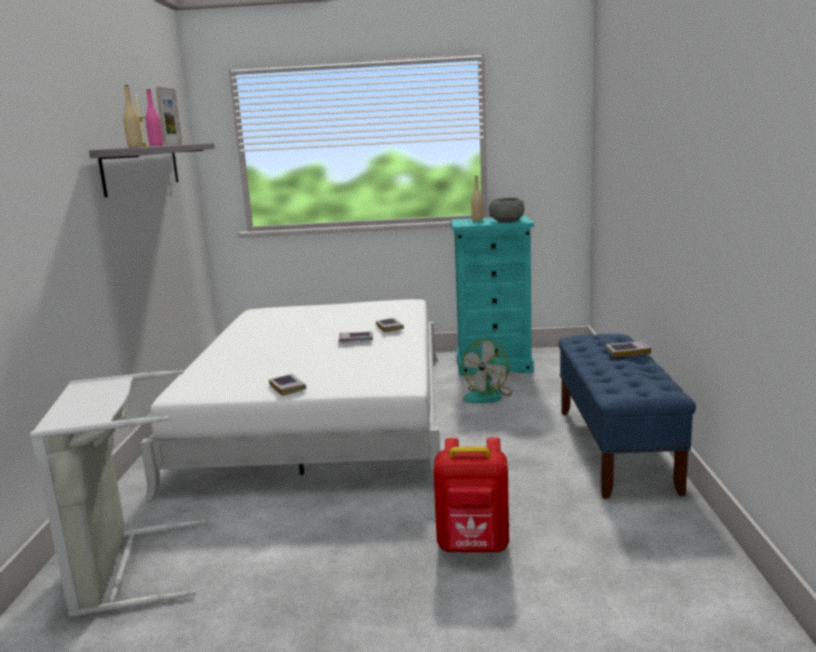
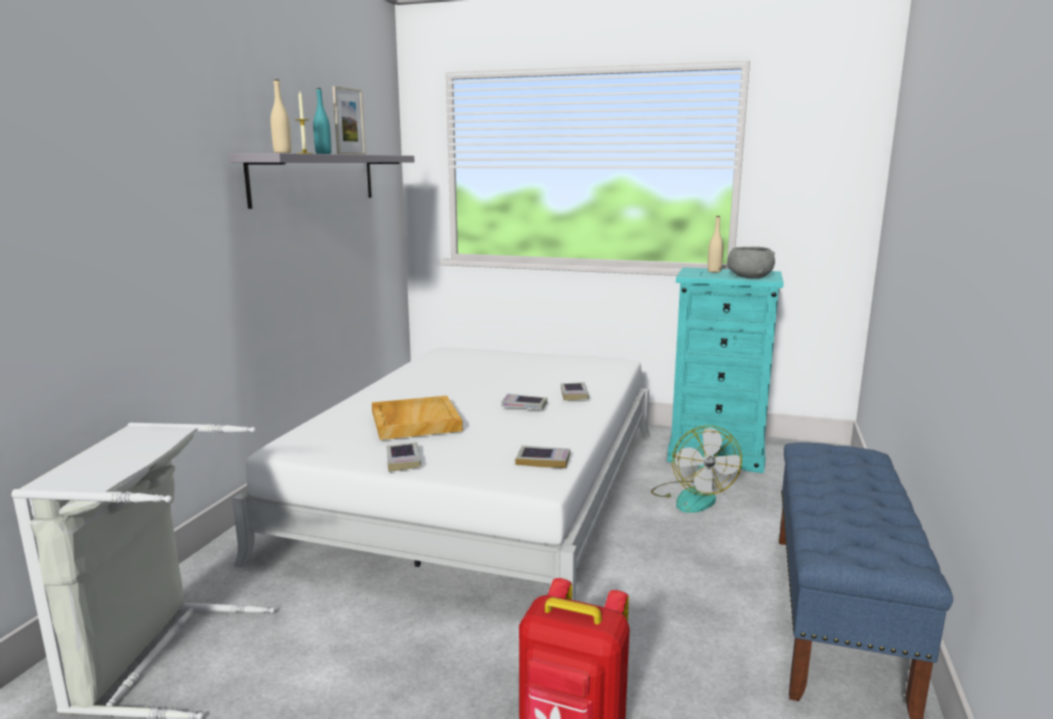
camera: 15 degrees right, 0 degrees up
(156, 145) = (323, 153): pink bottle -> turquoise bottle
(275, 361) = (414, 421): none -> beige tray
(488, 395) = (692, 496): fan -> fan turned 60 degrees counterclockwise
(627, 352) = (873, 483): book -> book (543, 460)

